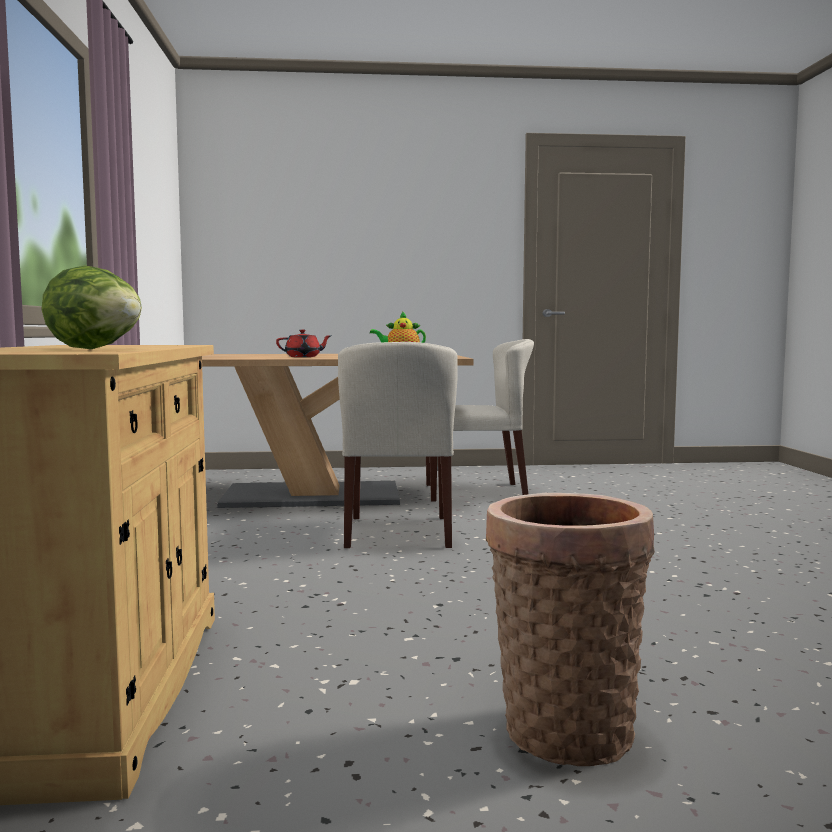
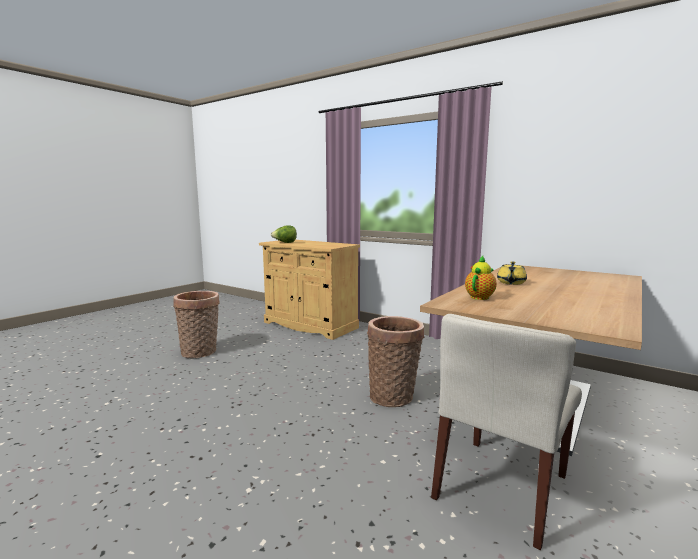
camera: 130 degrees right, 5 degrees up
(303, 357) = (511, 283): red teapot -> yellow teapot
(399, 532) = (394, 396): beige chair -> basket

